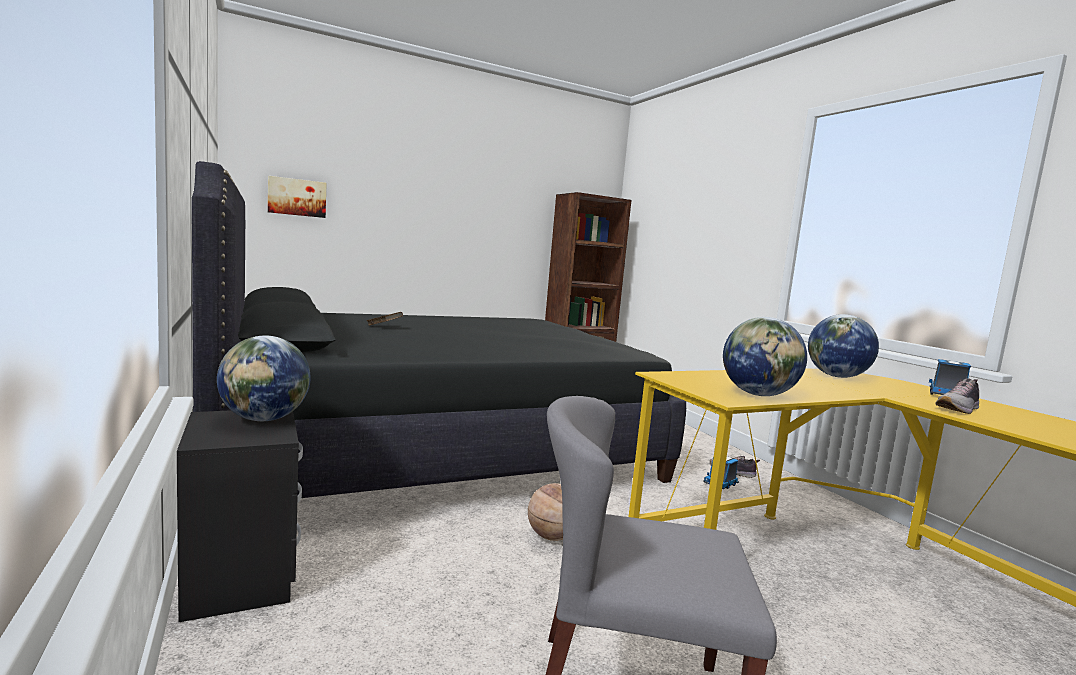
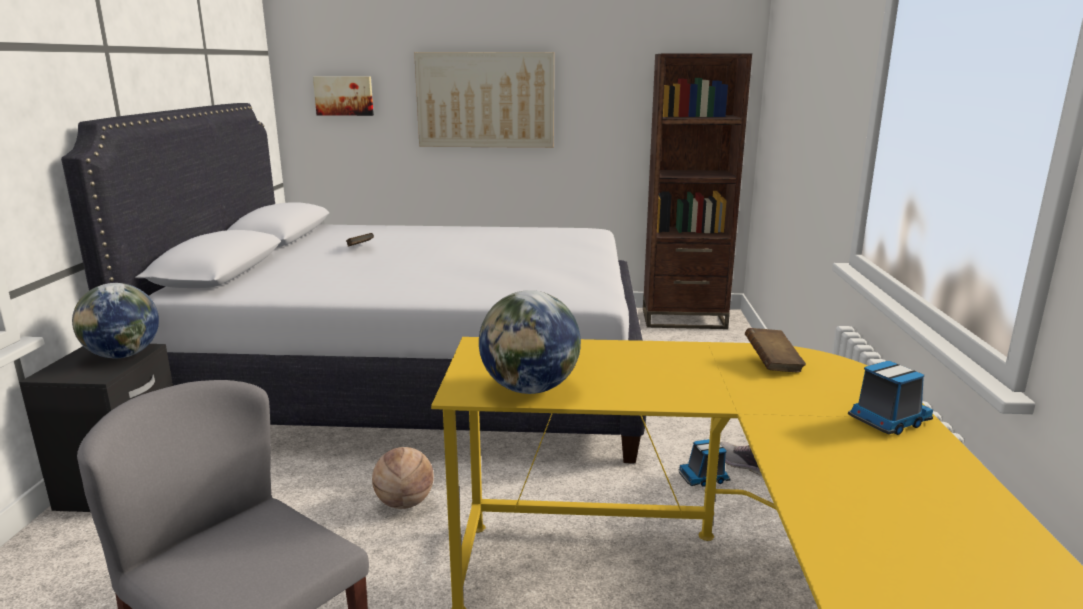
camera: 30 degrees right, 10 degrees up
(427, 215) = (485, 100): none -> picture
(434, 449) = (418, 380): black bed -> white bed
(836, 376) = (772, 364): globe -> brown book
(959, 409) = (818, 450): shoe -> none

